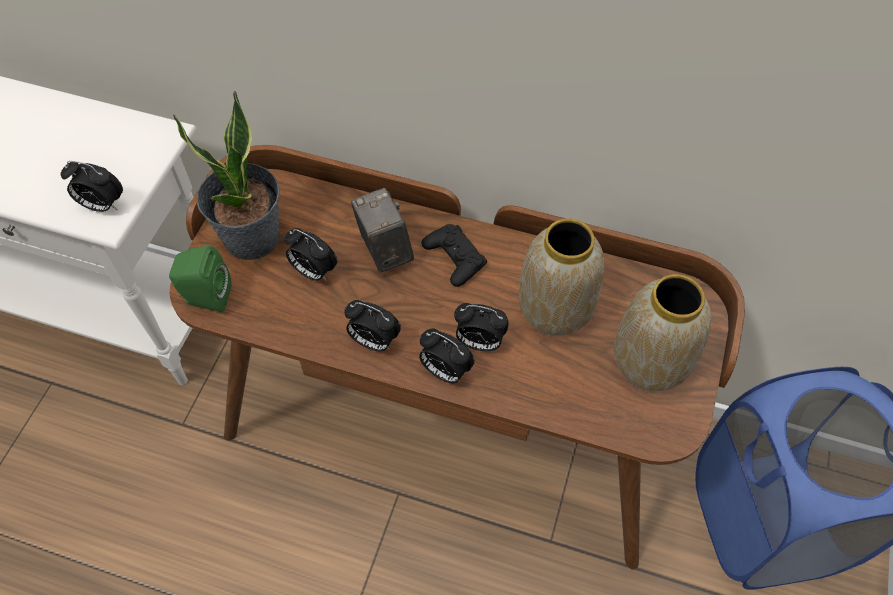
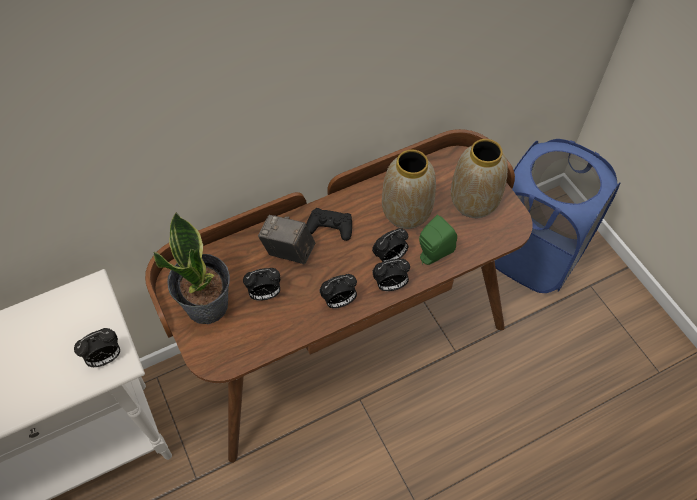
camera: 45 degrees left, 0 degrees up
(206, 298) = (221, 358): green speaker -> green speaker (432, 254)

